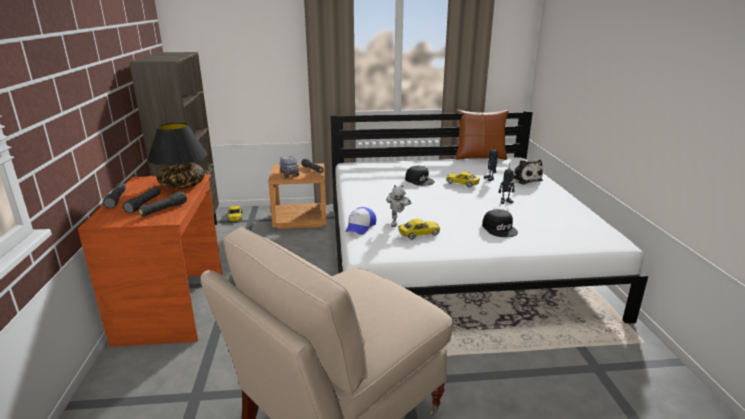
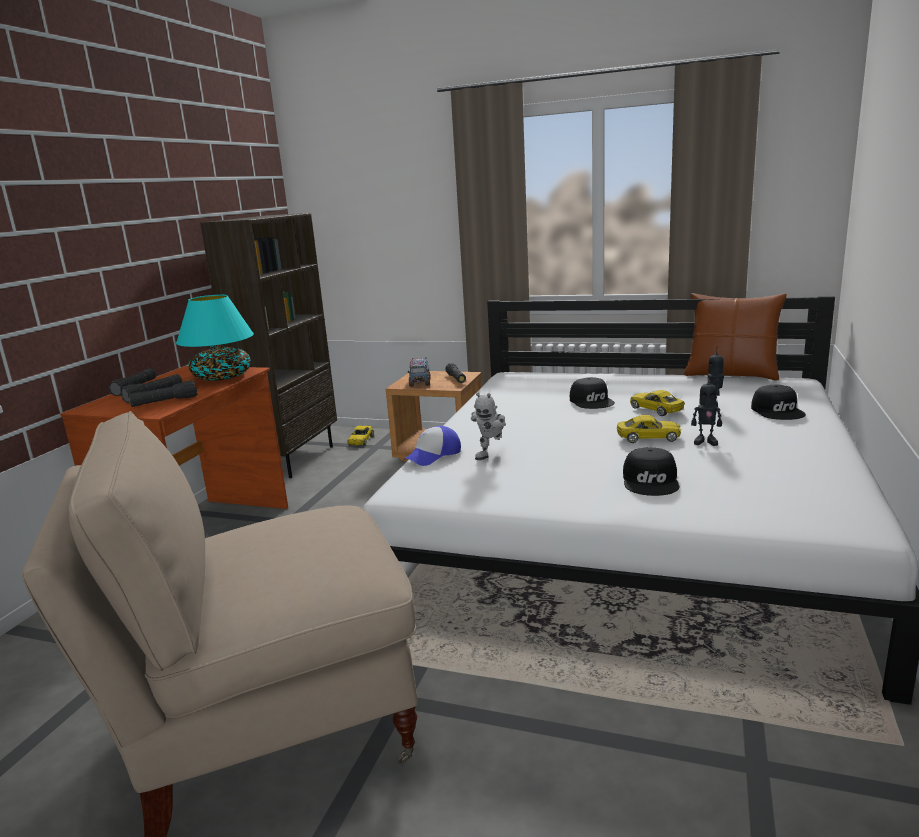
camera: 25 degrees right, 5 degrees down
(183, 185) = (223, 377): black table lamp -> turquoise table lamp
(419, 233) = (508, 473): yellow toy car -> yellow toy car (648, 437)
(524, 179) = (778, 411): plush toy -> black cap

